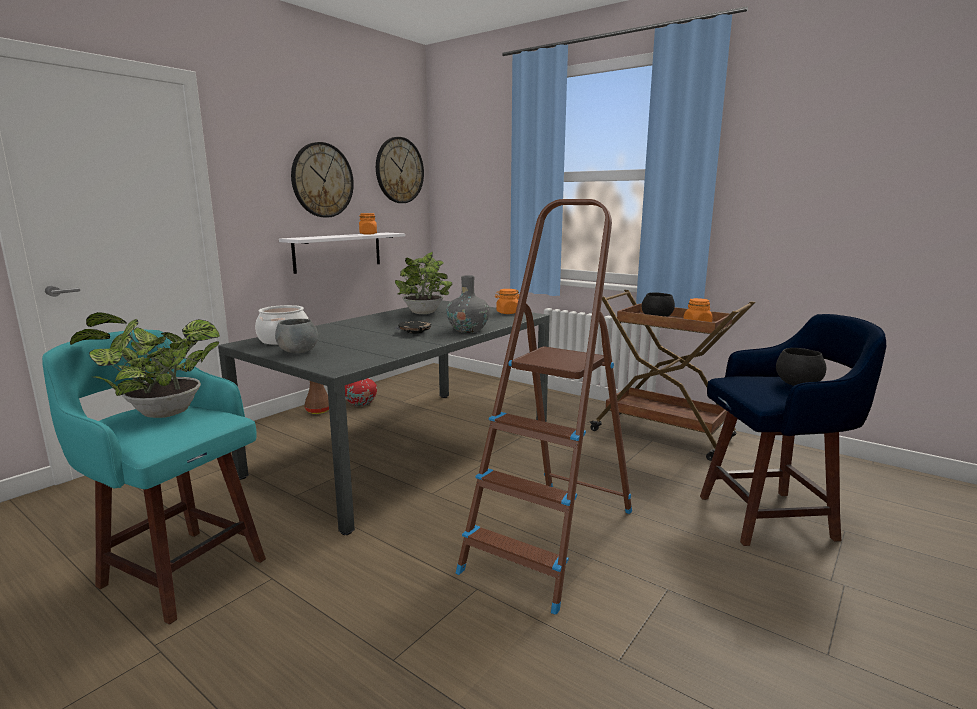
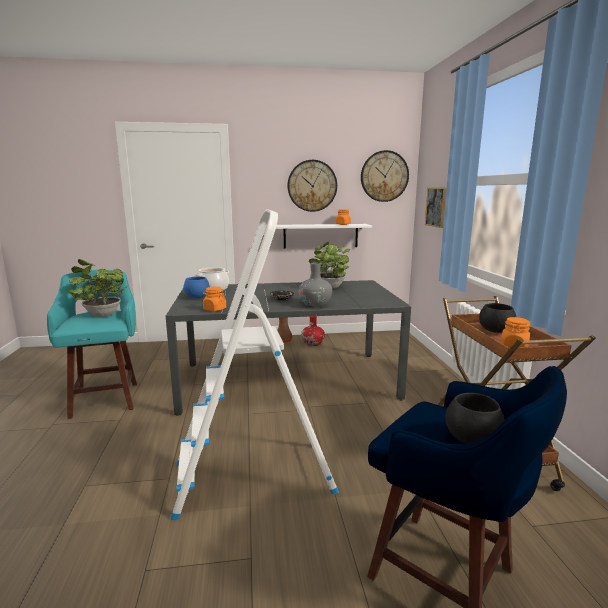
camera: 45 degrees right, 0 degrees up
(298, 352) = (197, 297): grey bowl -> blue bowl
(478, 208) = (436, 207): none -> picture
(507, 313) = (383, 298): orange jar -> orange jar (214, 309)
(551, 539) = (252, 477): brown step ladder -> white step ladder

